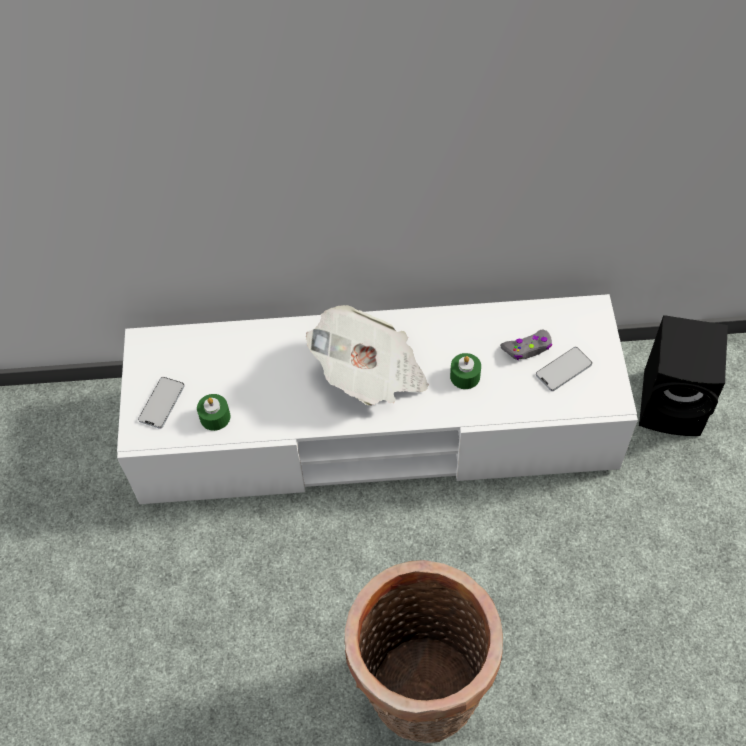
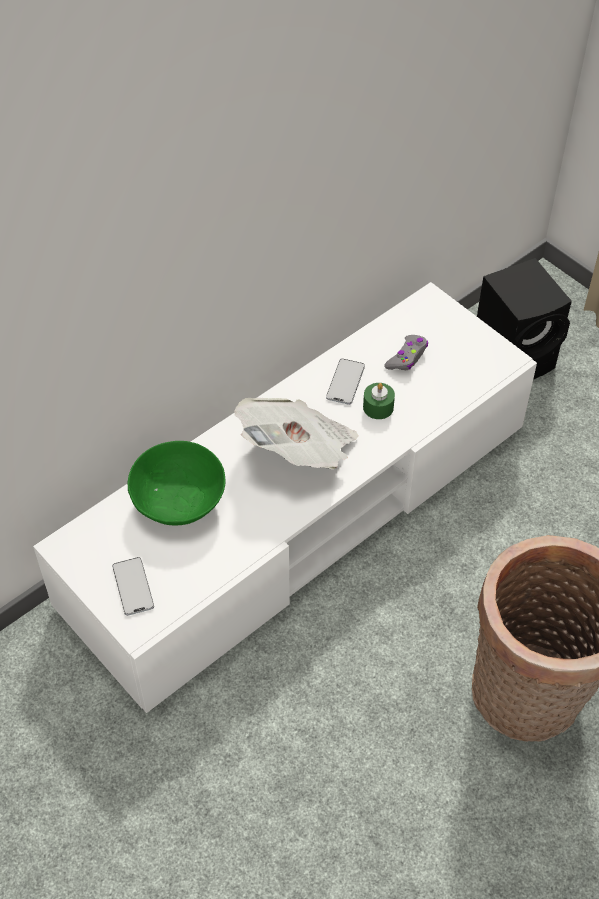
camera: 40 degrees left, 5 degrees down
(215, 417) = (195, 568): green candle -> none
(249, 358) = (179, 501): none -> green bowl
(563, 369) = (449, 357): phone -> phone (345, 382)

